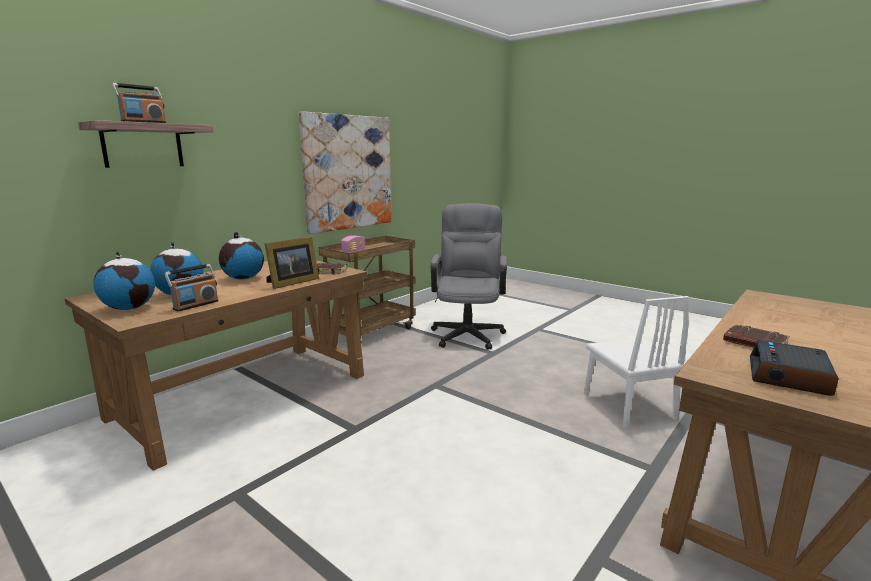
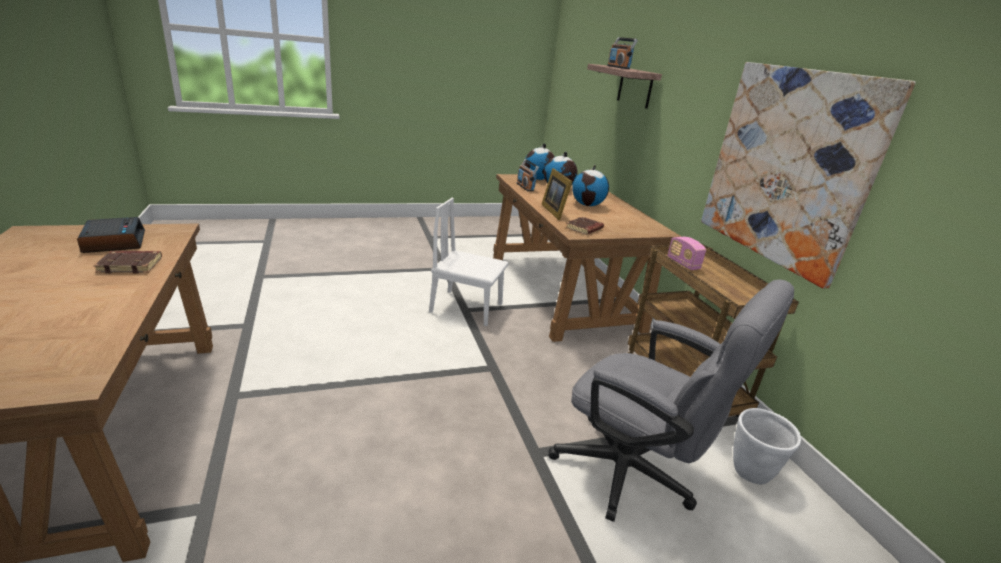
camera: 120 degrees right, 10 degrees up
(426, 315) = (750, 473): none -> white planter
(628, 405) = (295, 465): white chair -> white chair (466, 307)

